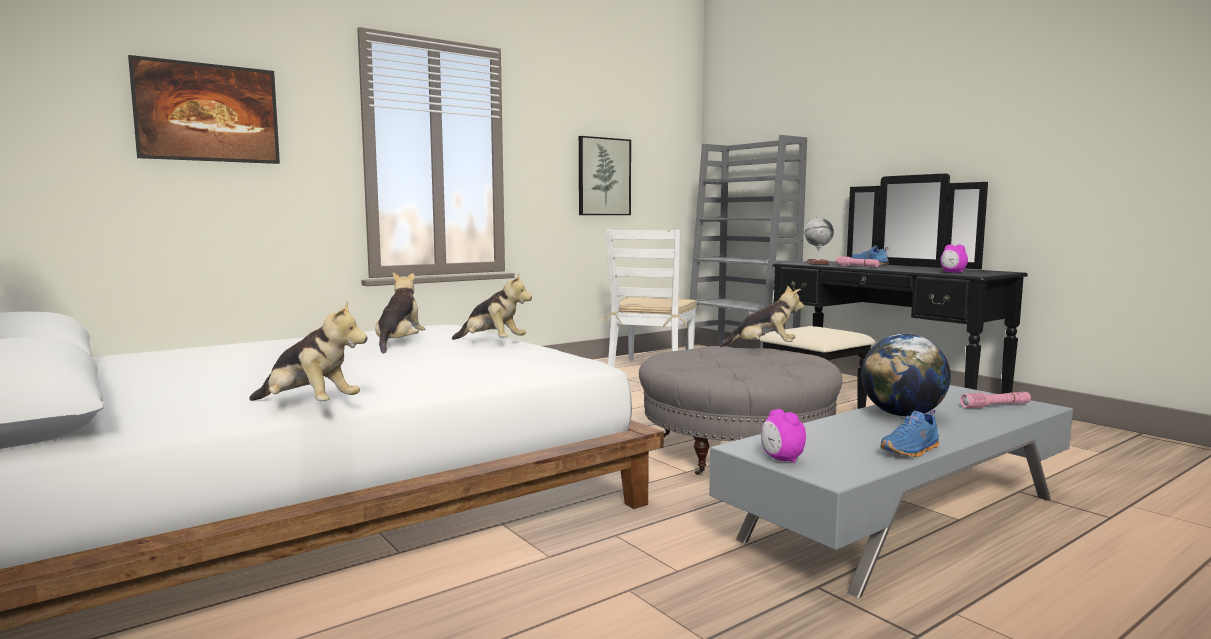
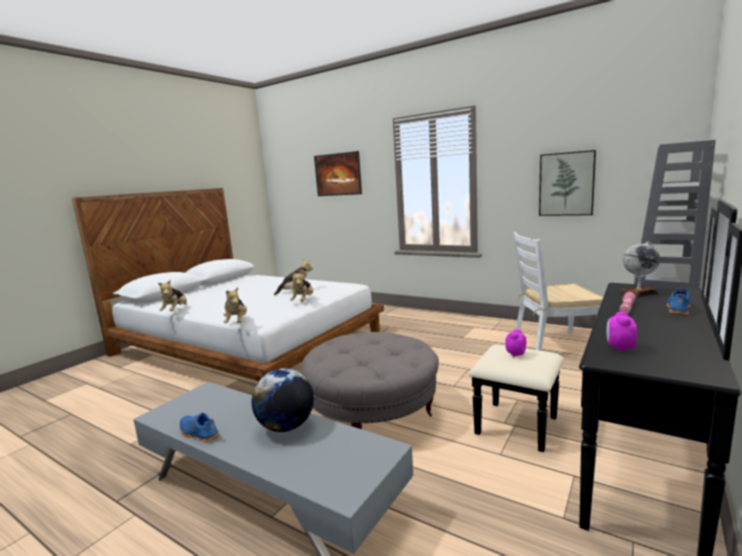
camera: 70 degrees right, 5 degrees up
(763, 348) = (412, 352): plush toy -> plush toy (237, 322)
(781, 459) = (184, 399): alarm clock -> alarm clock (515, 354)
(995, 406) = (333, 468): pink flashlight -> none

